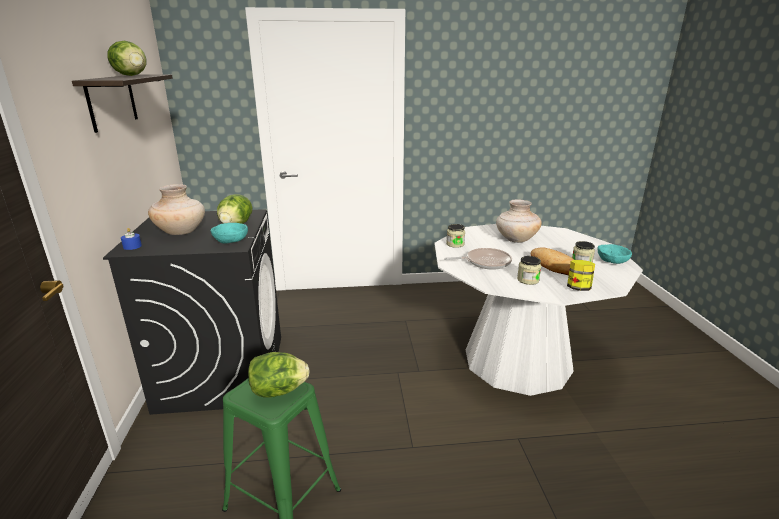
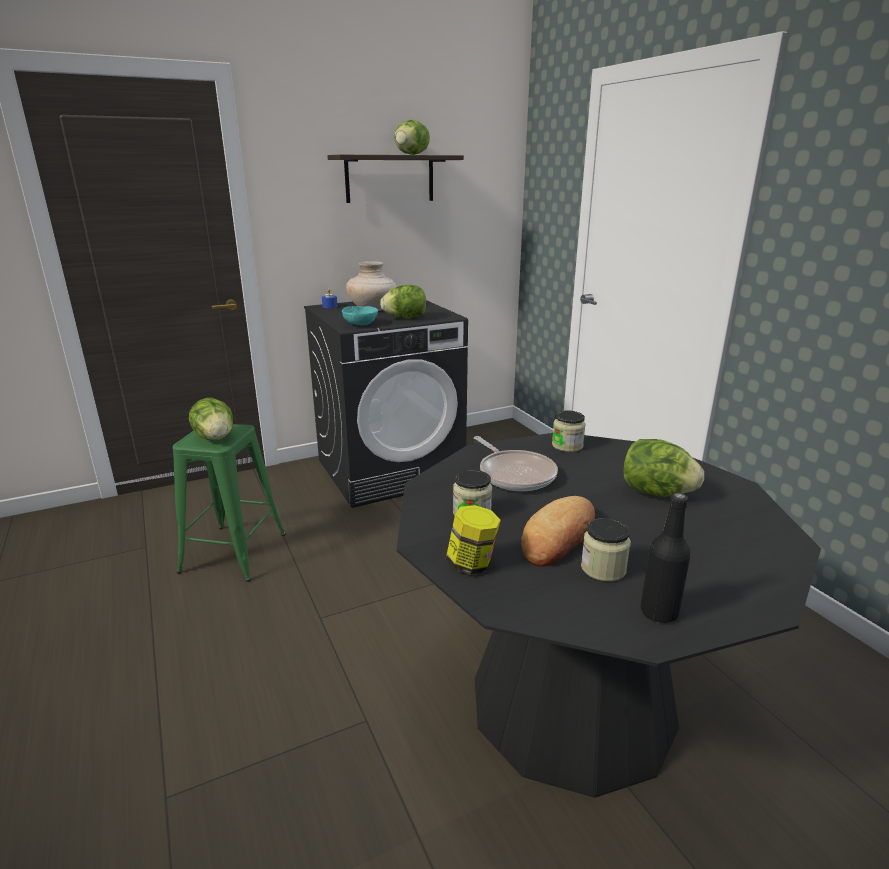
camera: 70 degrees right, 0 degrees up
(516, 239) = (656, 493): beige vase -> lettuce
(517, 360) = (571, 702): white dining table -> black dining table
(612, 262) = (659, 612): turquoise bowl -> black bottle

